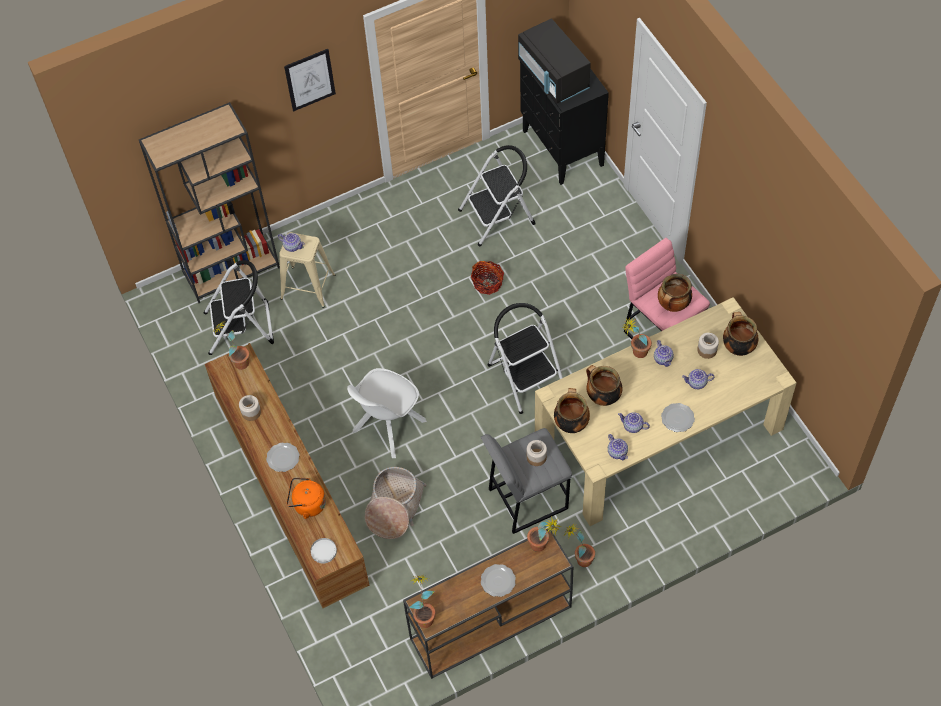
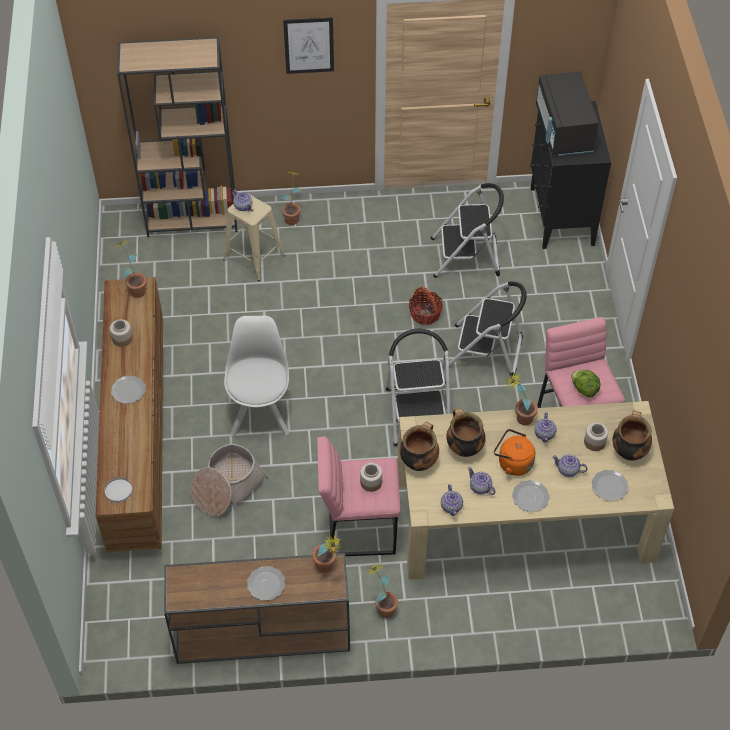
camera: 20 degrees right, 5 degrees down
(241, 328) = (174, 272): step ladder -> step ladder (487, 352)
(307, 505) = (127, 442): orange kettle -> orange kettle (513, 463)
(388, 426) = (261, 410): white chair -> white chair turned 120 degrees clockwise
(425, 615) = (177, 588): potted plant -> potted plant (293, 217)
(526, 500) = (358, 529): grey stool -> pink stool
(673, 306) = (584, 389): cooking pot -> lettuce
(736, 384) = (609, 486): none -> plate

